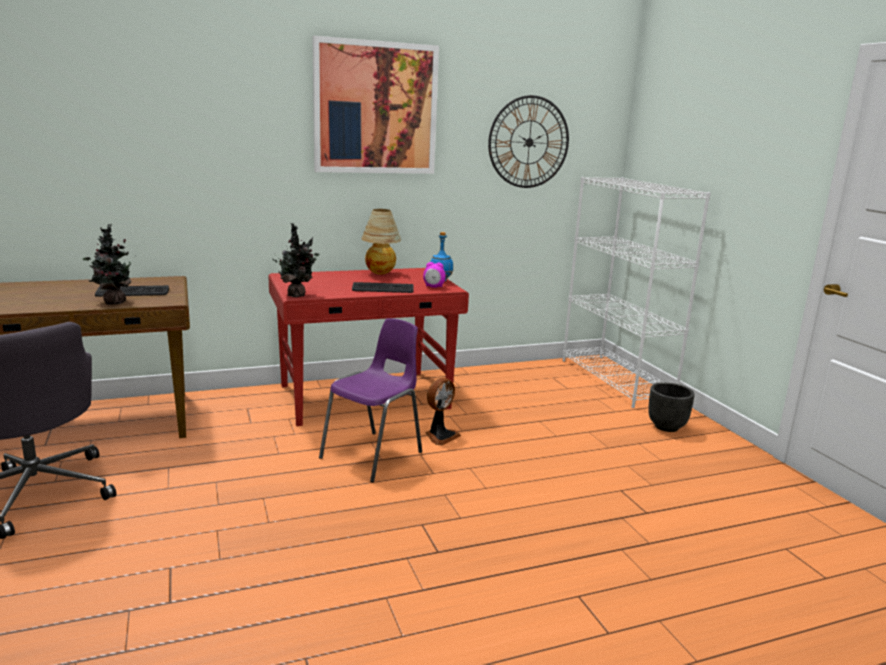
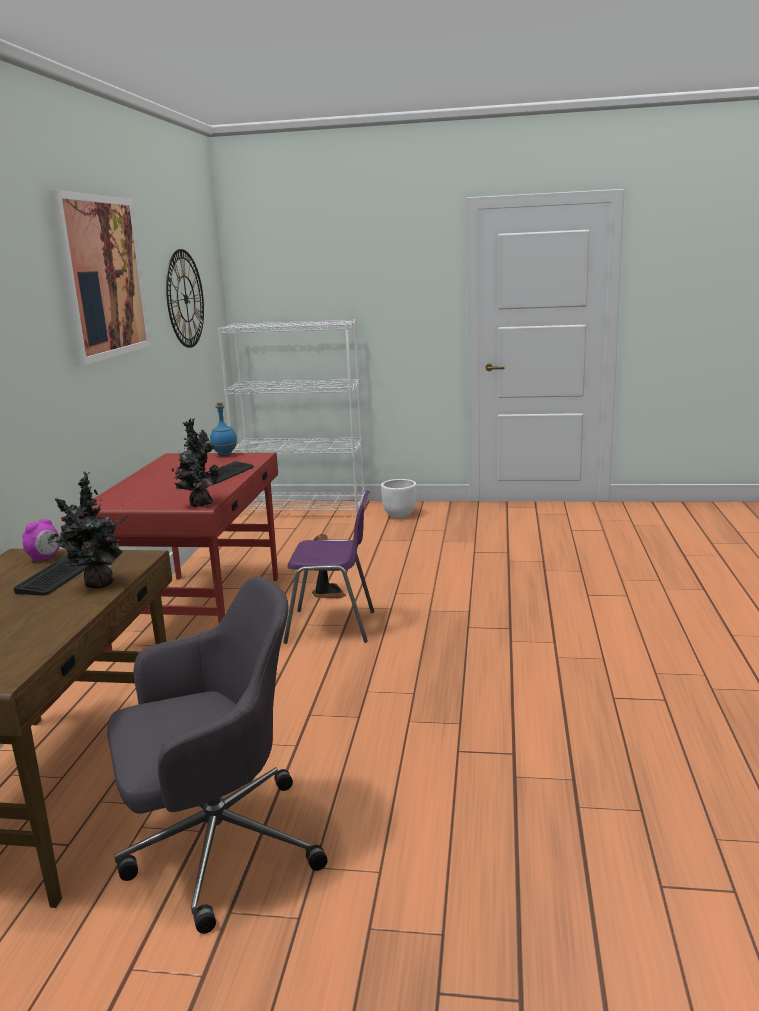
camera: 60 degrees left, 0 degrees up
(374, 455) = (333, 627): purple chair -> purple chair turned 120 degrees clockwise
(380, 273) = (161, 470): table lamp -> none
(433, 287) = (245, 459): alarm clock -> alarm clock (45, 558)
(666, 427) = (399, 516): black planter -> white planter

